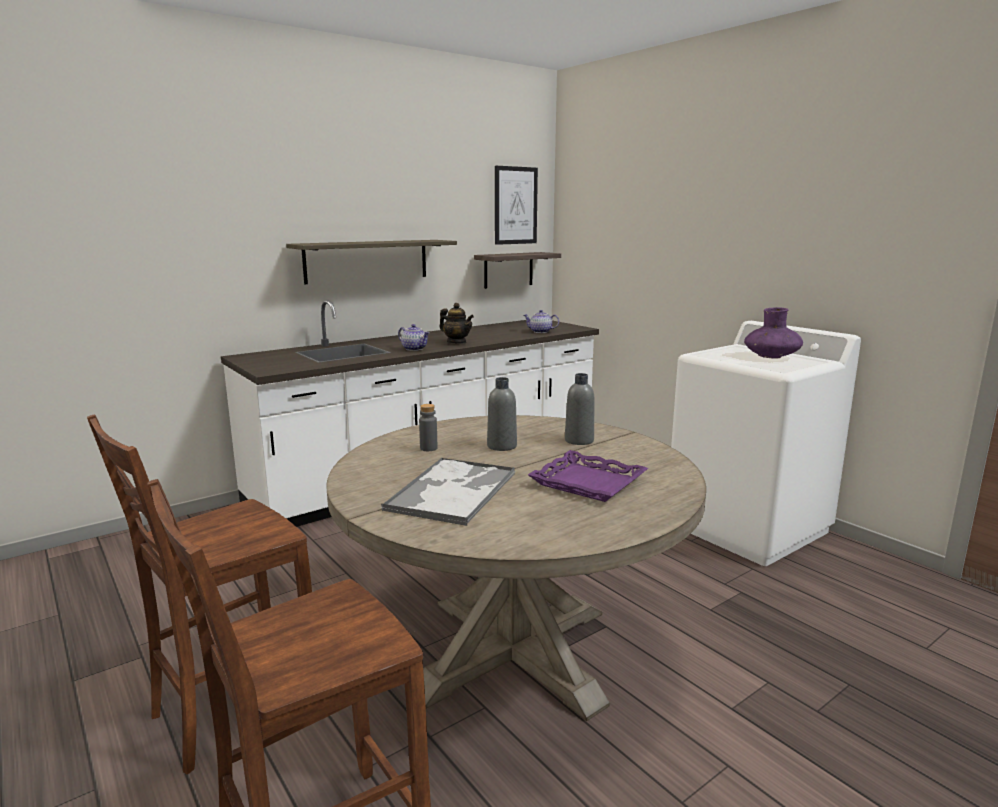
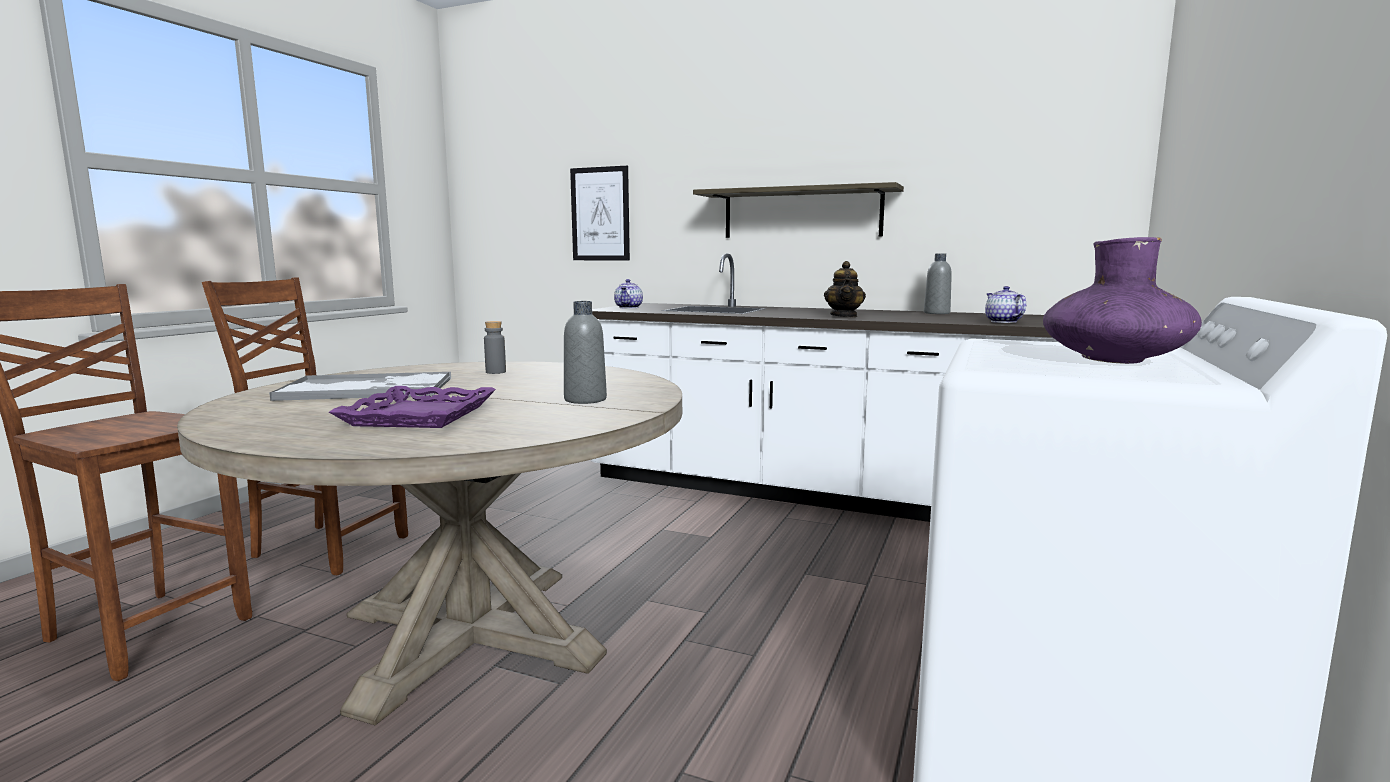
camera: 60 degrees right, 5 degrees down
(415, 349) = (776, 314): teapot -> teapot (629, 307)
(502, 446) = (528, 384): grey bottle -> grey bottle (936, 313)
(508, 270) = (1038, 233): shelf -> none
(515, 205) = (1062, 130): picture -> picture (600, 214)

